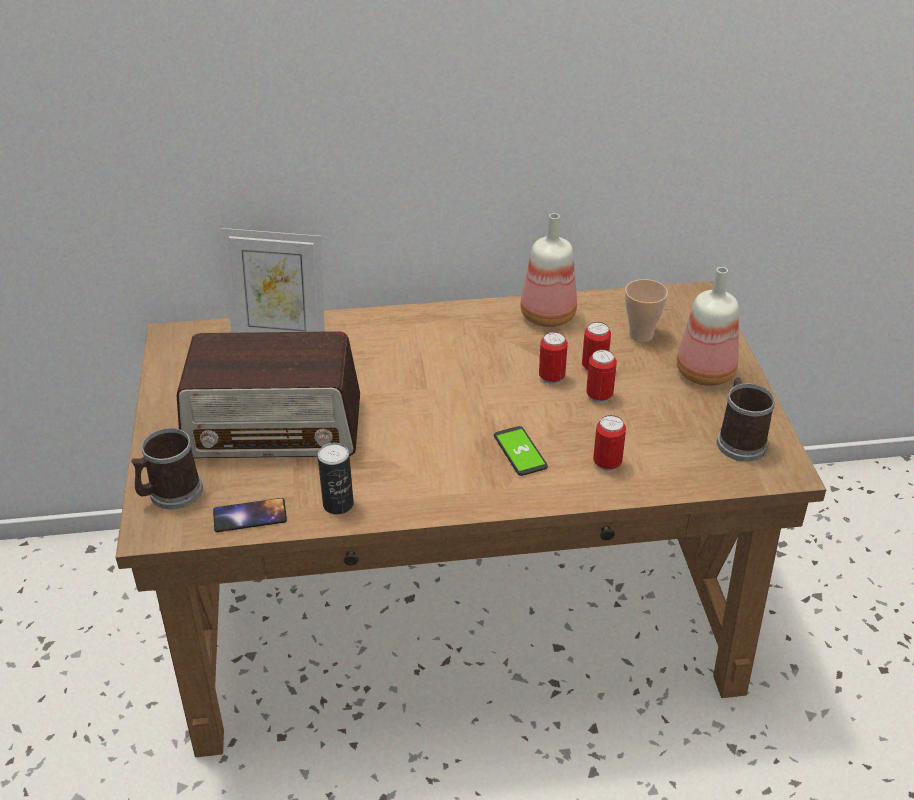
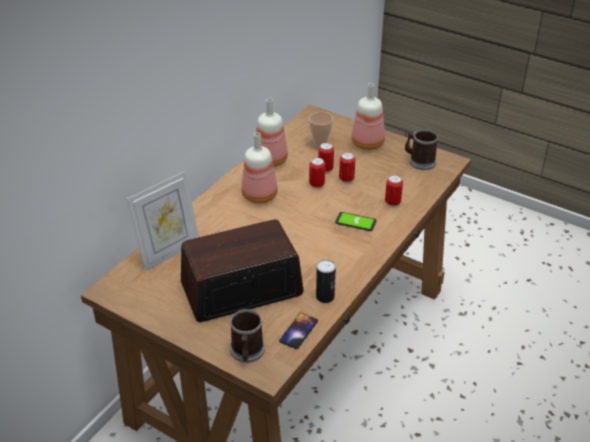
camera: 50 degrees left, 0 degrees up
(275, 428) = (241, 290): radio -> radio turned 150 degrees counterclockwise
(468, 346) = (260, 195): none -> bottle

